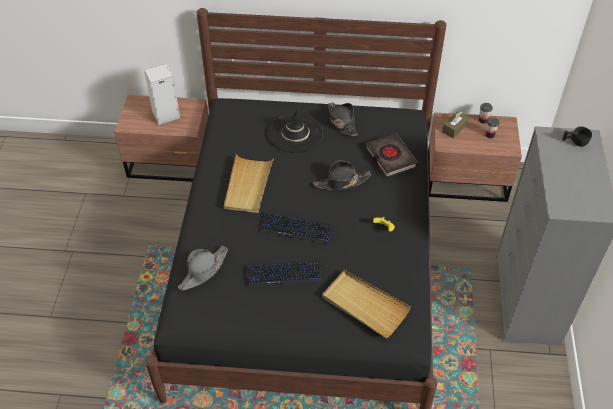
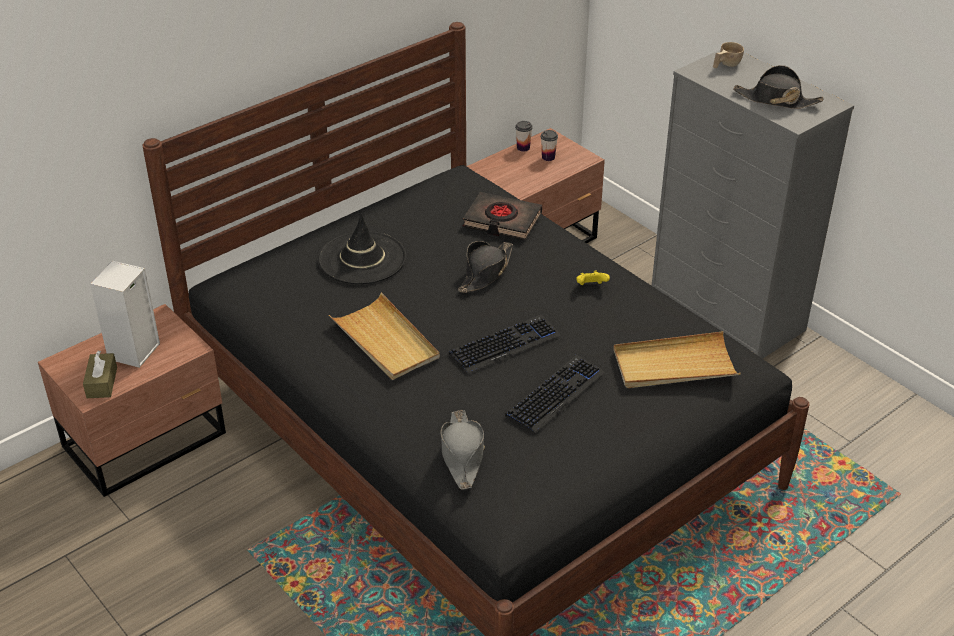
camera: 45 degrees left, 10 degrees down
(342, 122) = (399, 218): black hat -> black hat (776, 100)
(454, 128) = (505, 171): brown tissue box -> brown tissue box (102, 383)
(575, 142) = (725, 65): black cup -> beige cup

